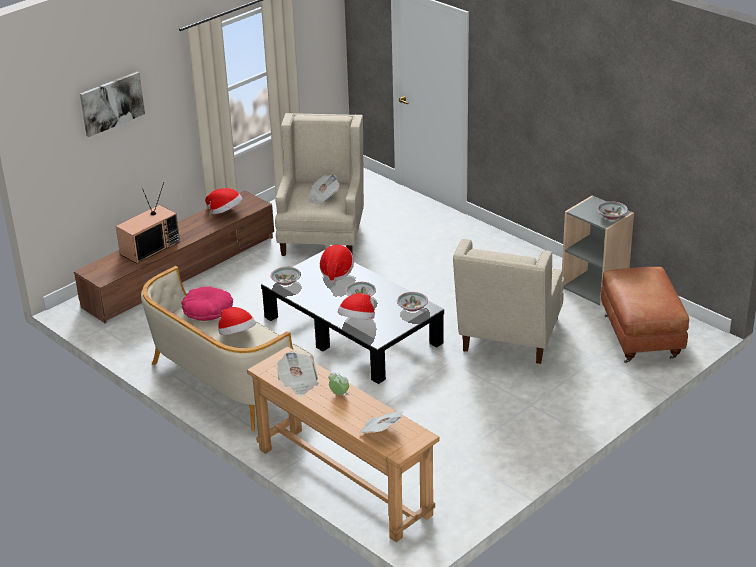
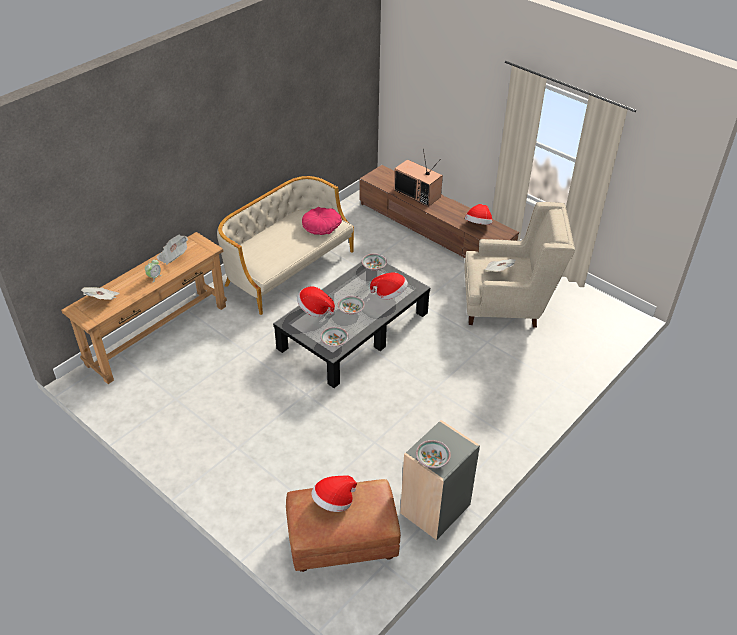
camera: 85 degrees right, 10 degrees up
(112, 103) = (449, 79): picture -> none
(237, 334) = (287, 243): hat -> hat (334, 502)
(508, 340) = (338, 434): beige armchair -> none

